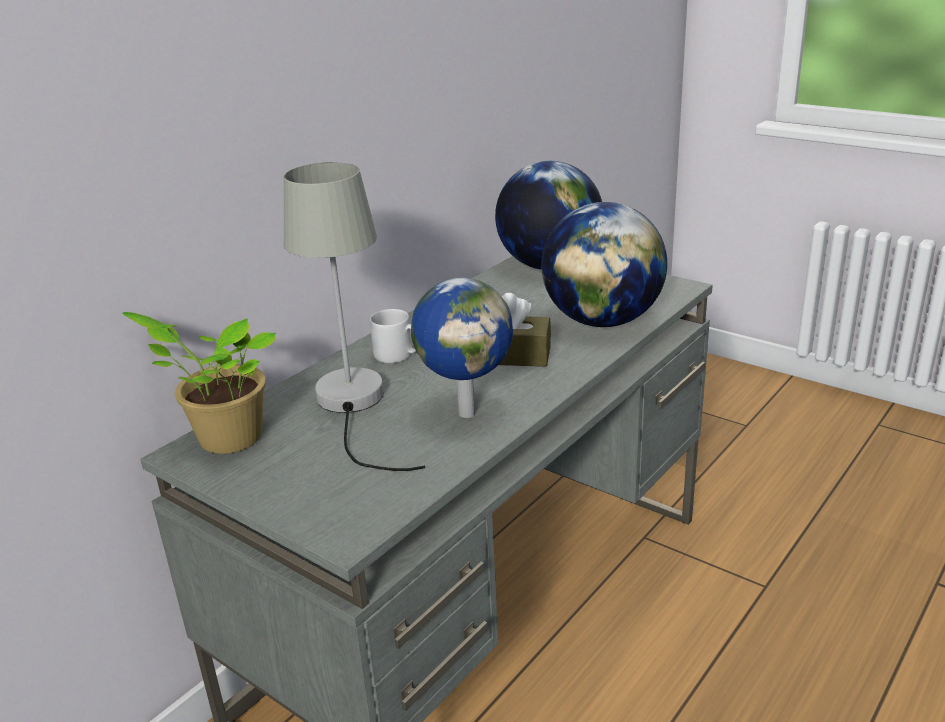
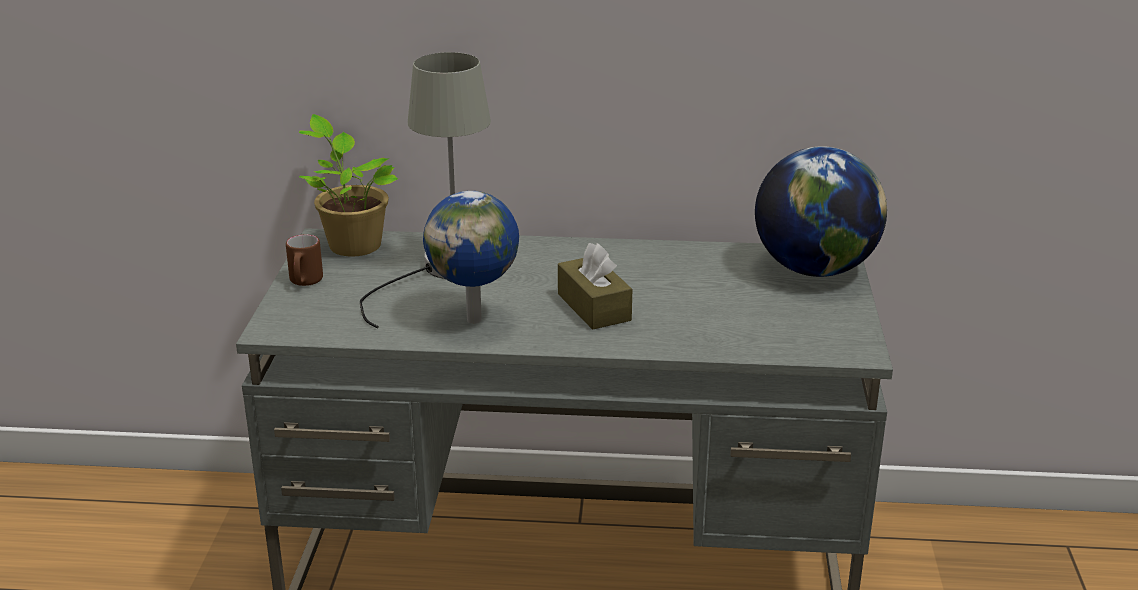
camera: 55 degrees right, 0 degrees up
(268, 488) = (304, 282): none -> brown mug
(398, 355) = (540, 261): grey mug -> none
(602, 321) = (718, 331): globe -> none

